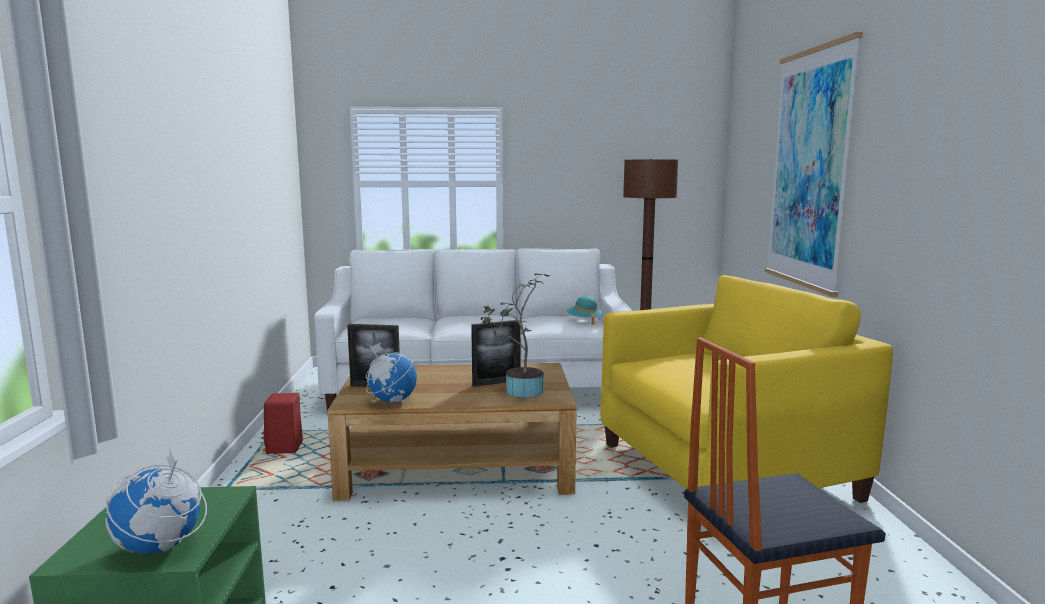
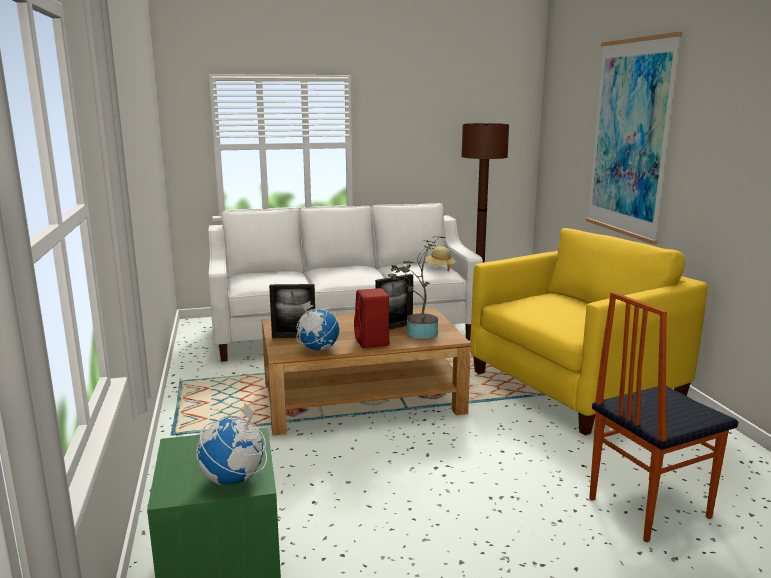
camera: 10 degrees left, 5 degrees up
(284, 448) = (202, 395): red speaker -> red speaker (372, 342)
(584, 321) = (439, 268): turquoise hat -> beige hat

